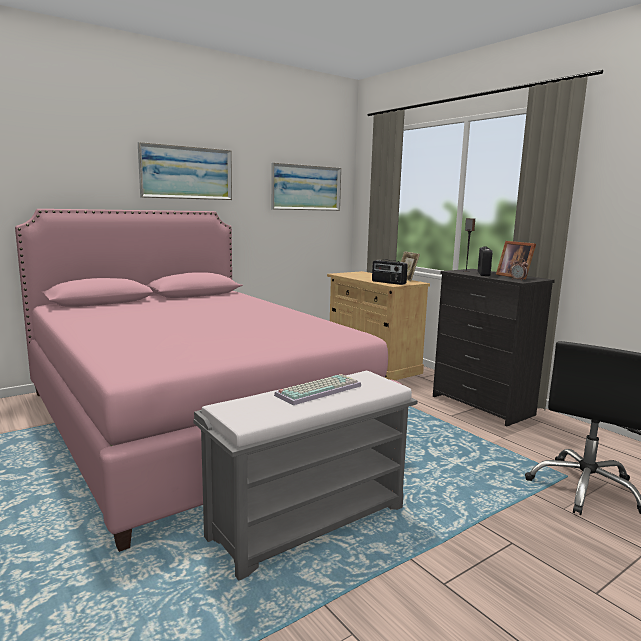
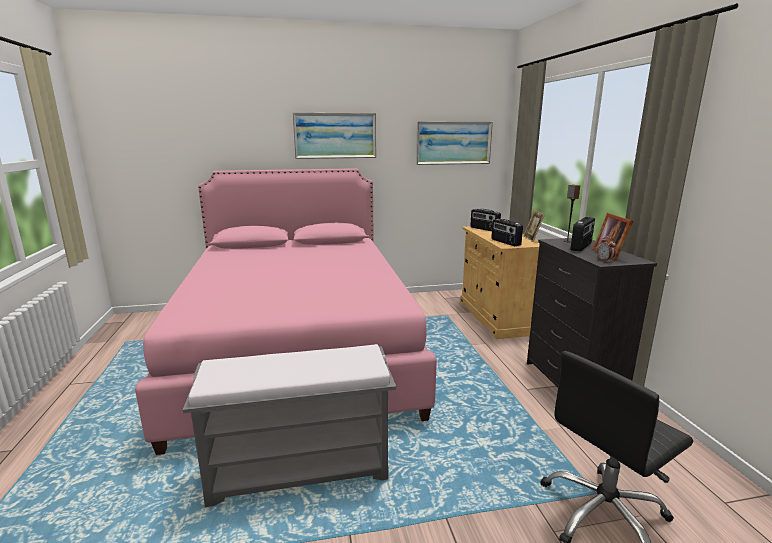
camera: 25 degrees right, 5 degrees up
(318, 390) = (306, 360): keyboard -> none
(351, 274) = (484, 229): none -> radio

